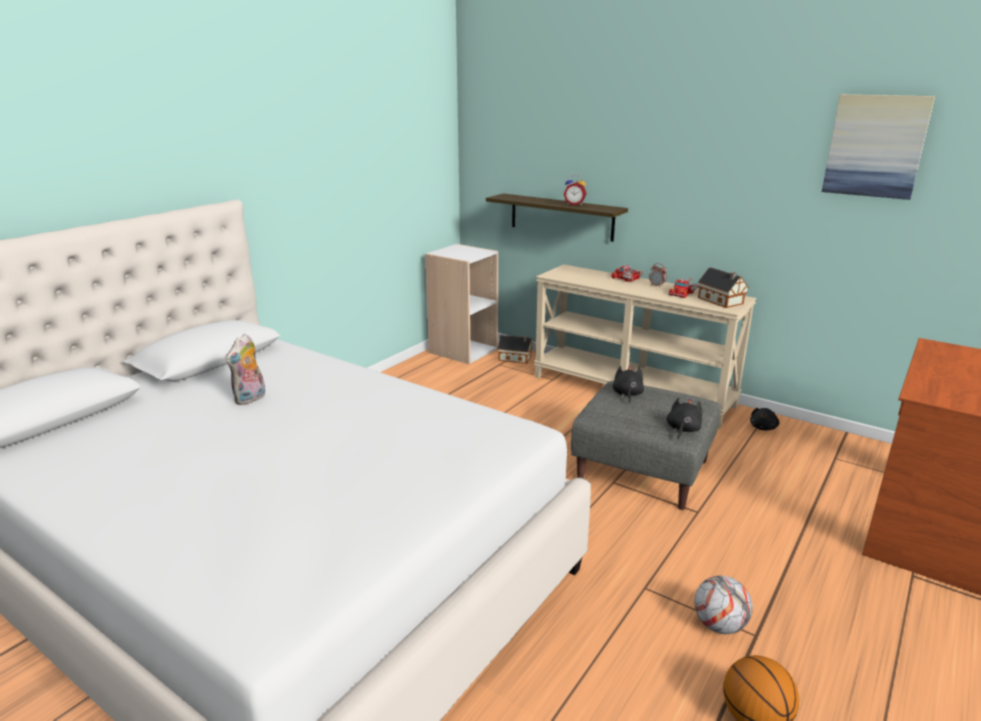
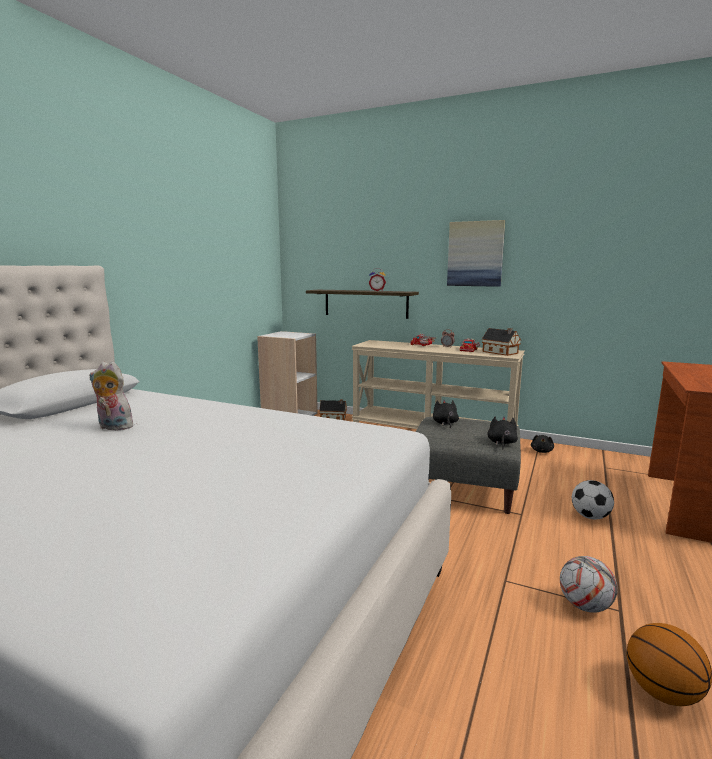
camera: 10 degrees left, 10 degrees down
(251, 399) = (113, 427): plush toy -> plush toy turned 90 degrees clockwise
(779, 523) = (590, 516): none -> football
(875, 146) = (603, 229): picture -> picture (475, 254)

